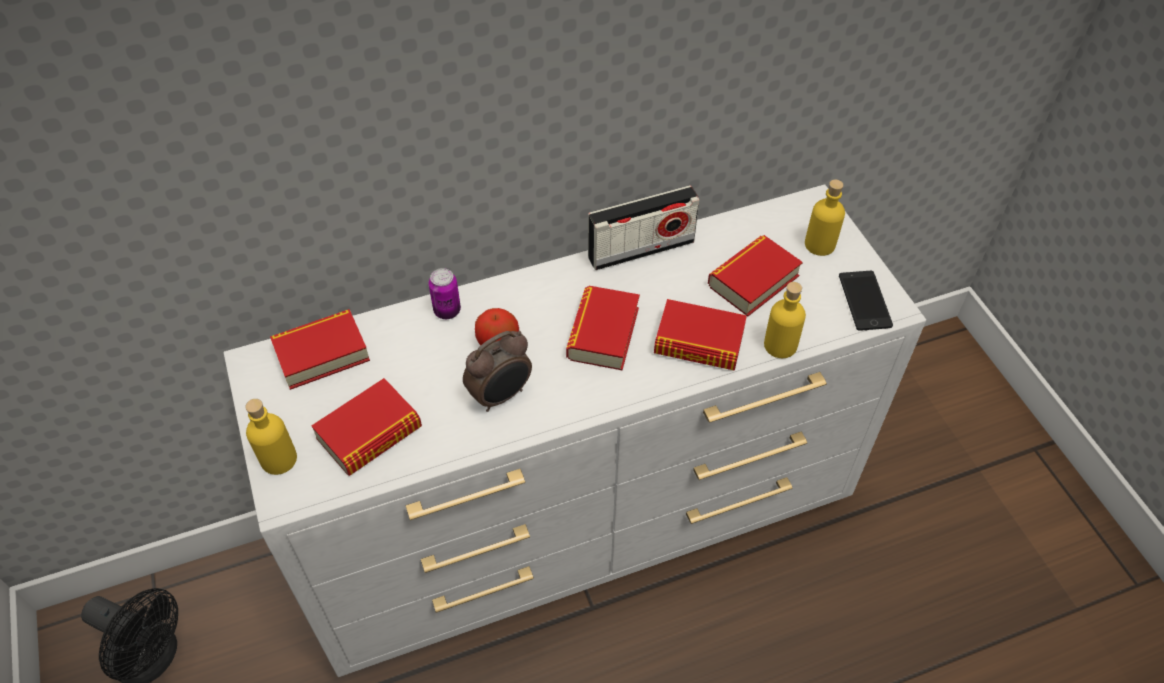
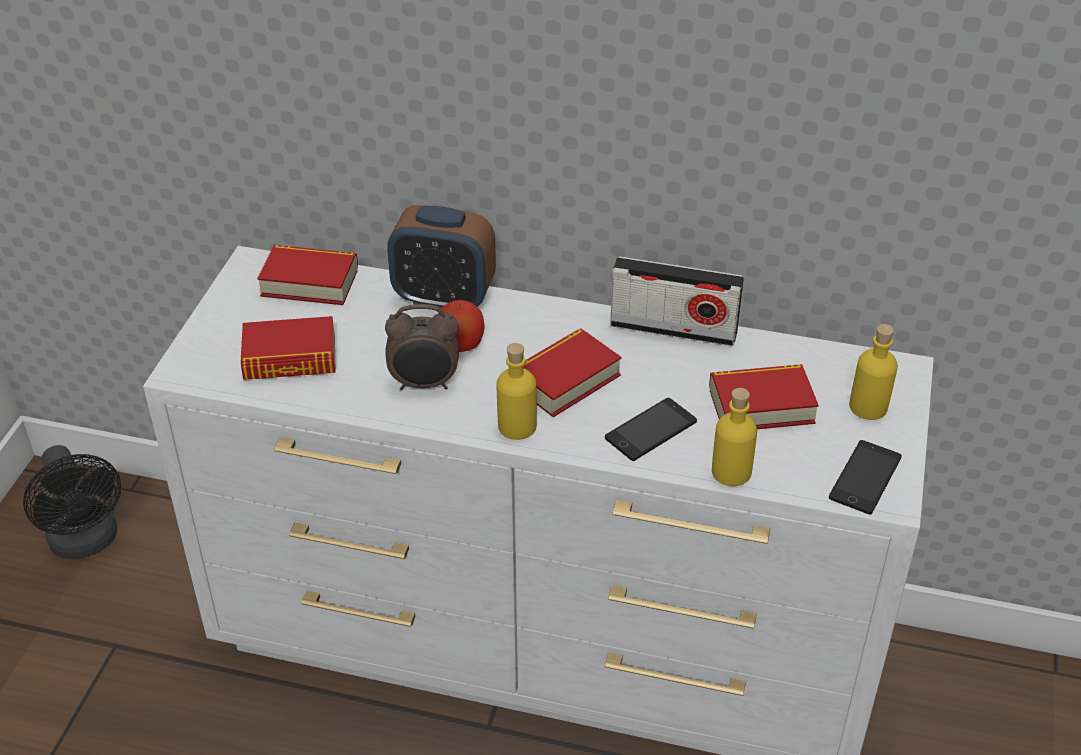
camera: 35 degrees right, 10 degrees down
(278, 459) = (204, 342): yellow bottle -> yellow bottle (517, 426)
(447, 311) = (444, 298): can -> alarm clock
(699, 342) = (651, 430): book -> phone

